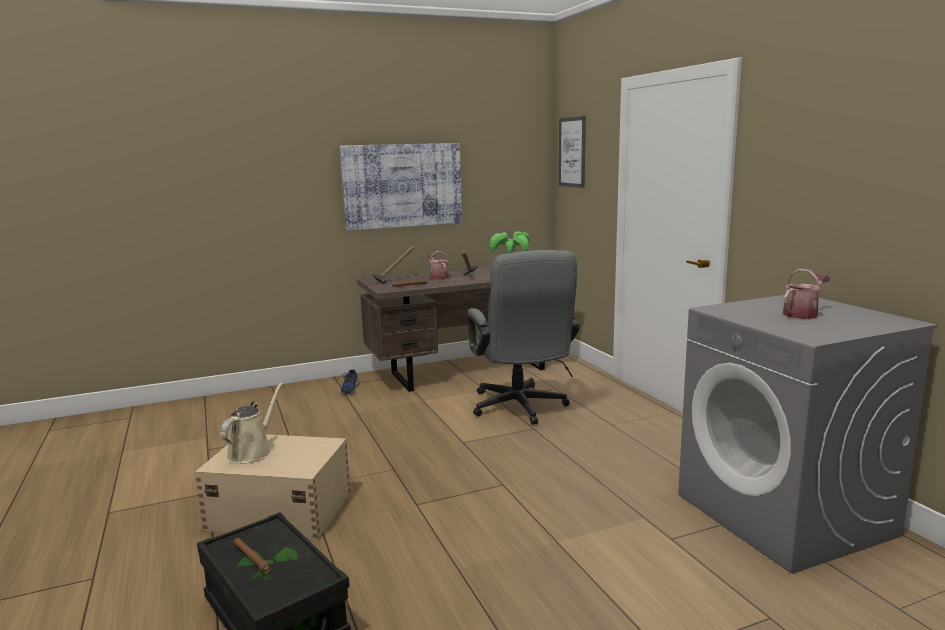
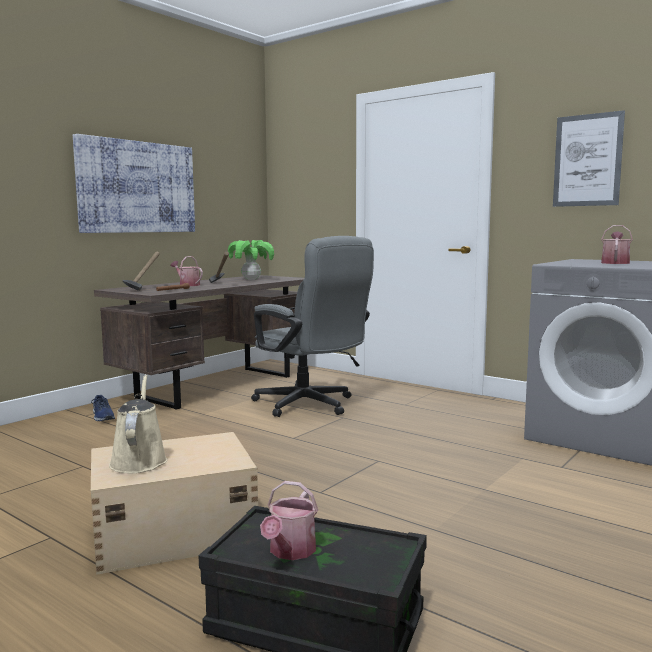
camera: 30 degrees left, 5 degrees down
(251, 559) = (290, 551): brown flashlight -> watering can
(572, 152) = (292, 166): picture -> picture (587, 160)

